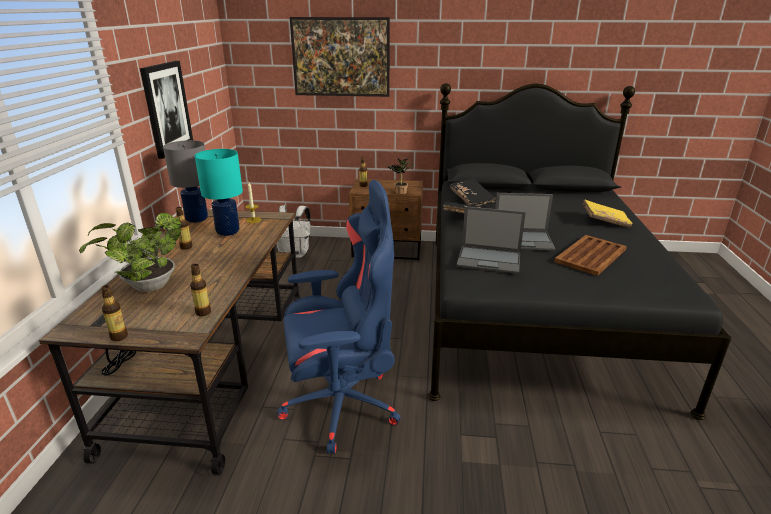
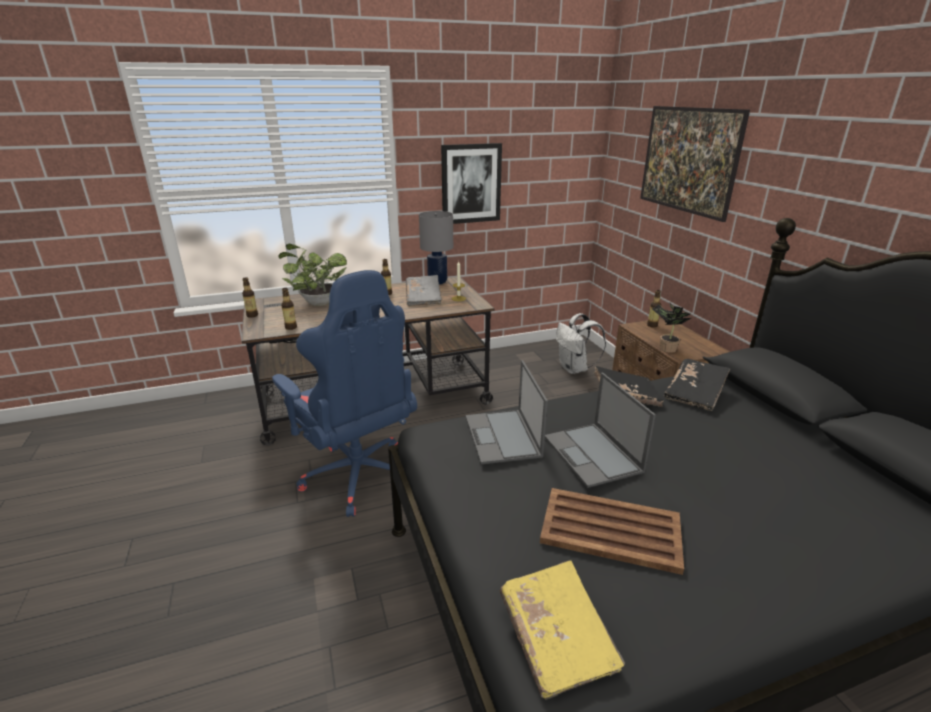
camera: 65 degrees right, 0 degrees up
(228, 233) = (423, 298): turquoise table lamp -> grey book
(605, 221) = (798, 540): yellow book -> yellow book (557, 638)

